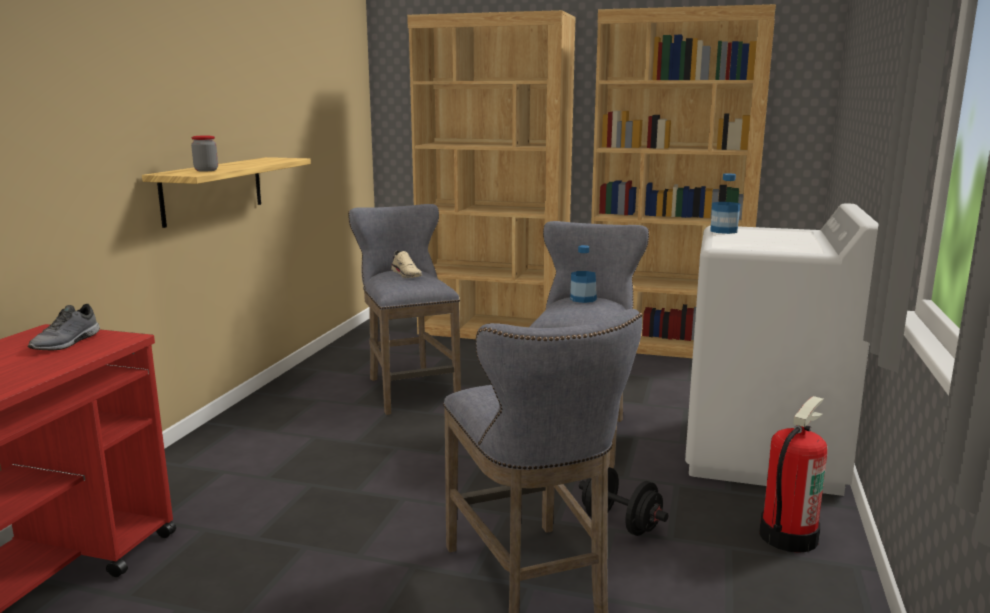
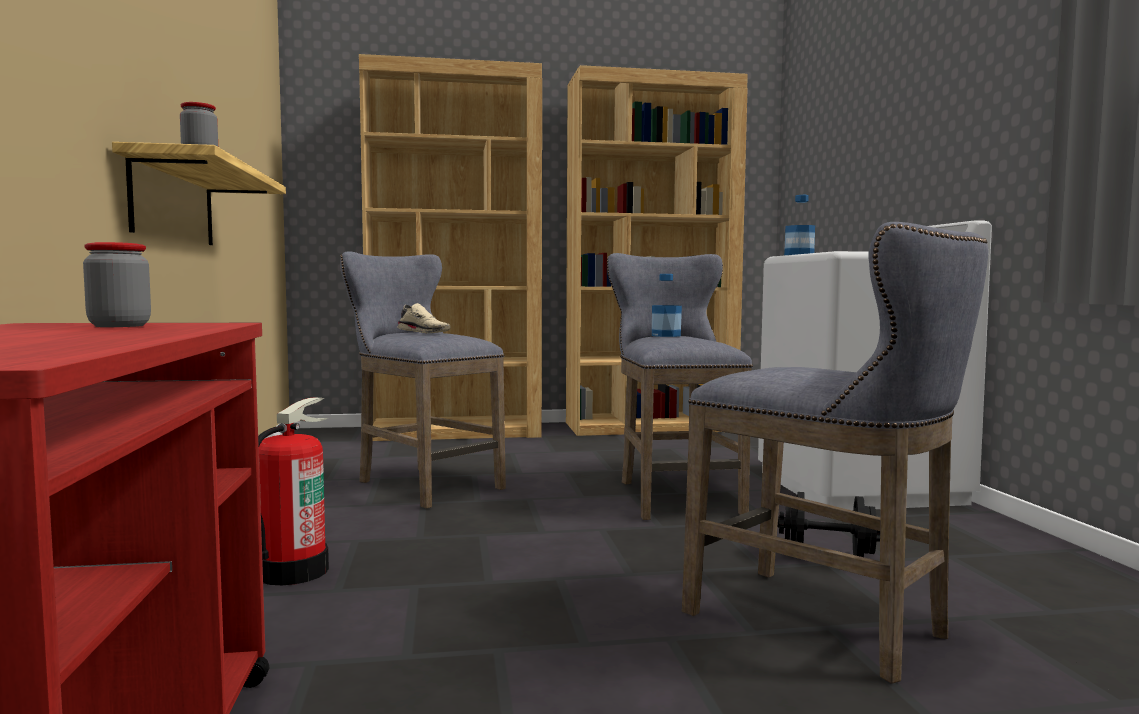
camera: 25 degrees left, 10 degrees down
(67, 343) = (119, 326): grey shoe -> jar
(787, 535) = (980, 539): fire extinguisher -> fire extinguisher (291, 571)

